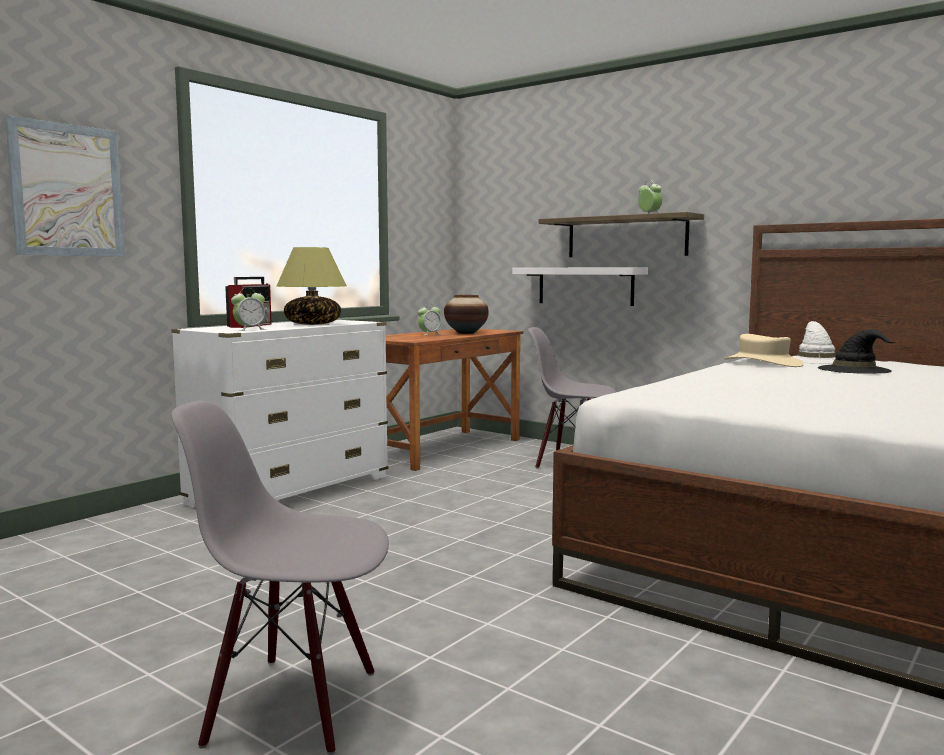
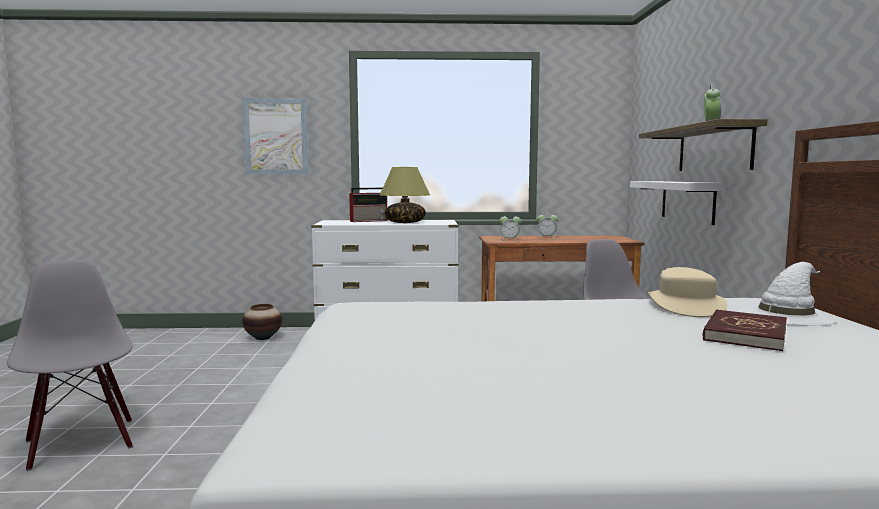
camera: 50 degrees right, 0 degrees up
(249, 329) = (341, 223): alarm clock -> alarm clock (509, 240)
(466, 333) = (580, 239): vase -> vase (263, 338)
(855, 369) = (744, 334): black hat -> red book

